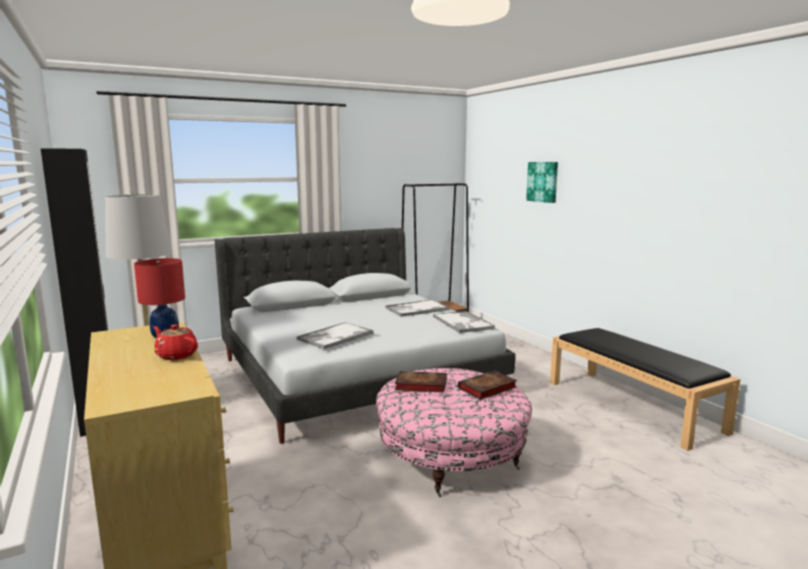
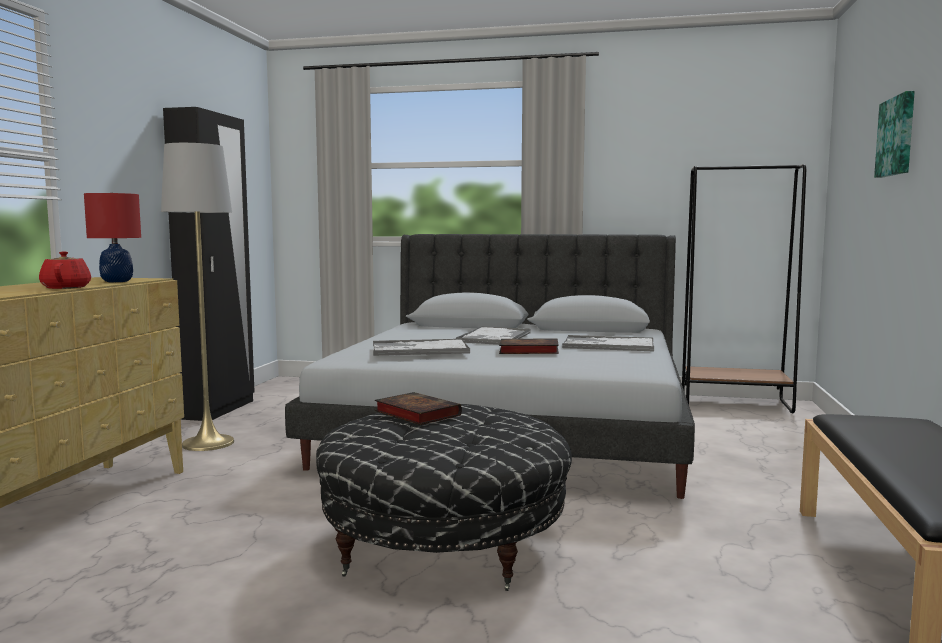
camera: 40 degrees right, 5 degrees down
(451, 458) = (444, 545): pink ottoman -> black ottoman
(463, 323) = (631, 364): tray -> tray (494, 337)
(486, 388) = (487, 435): book -> book (527, 351)

